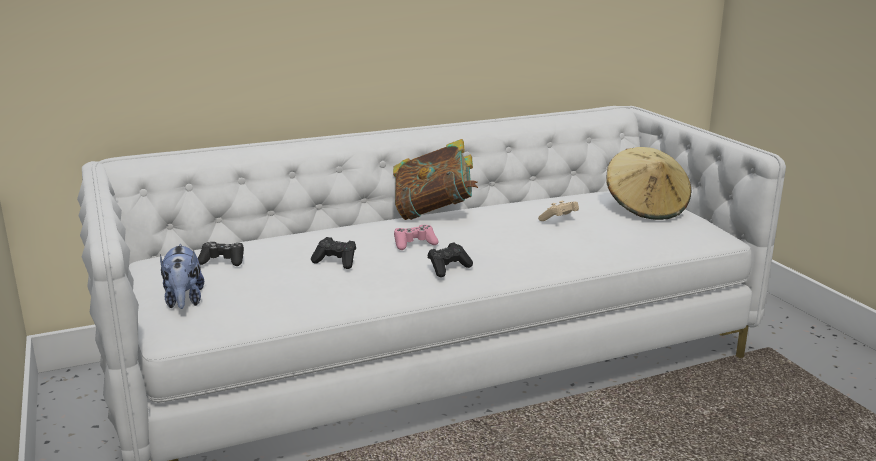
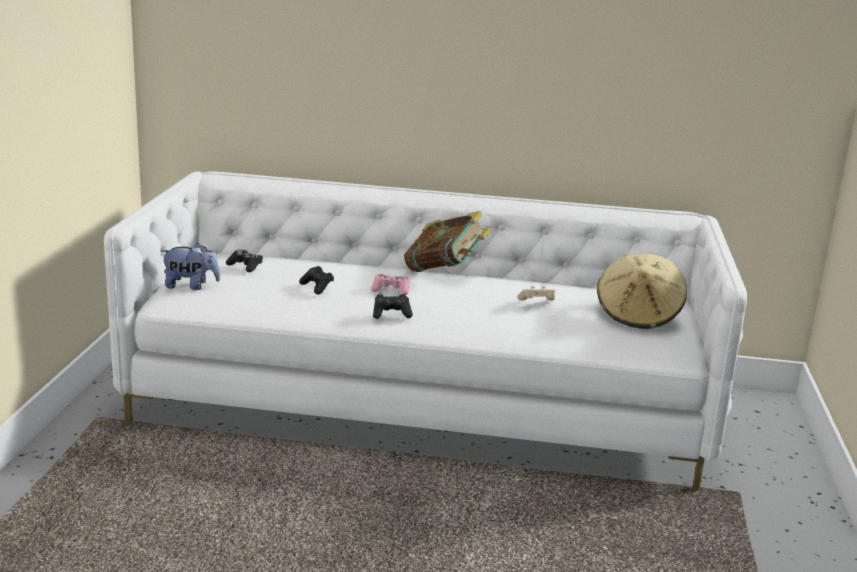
camera: 30 degrees right, 0 degrees up
(184, 301) = (191, 286): plush toy -> plush toy turned 105 degrees counterclockwise

